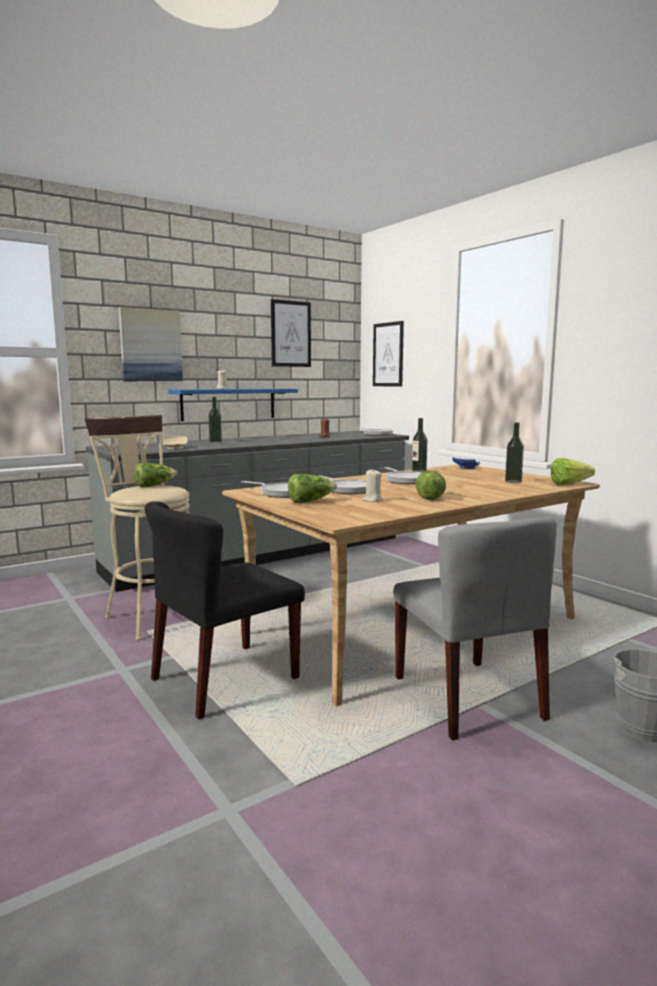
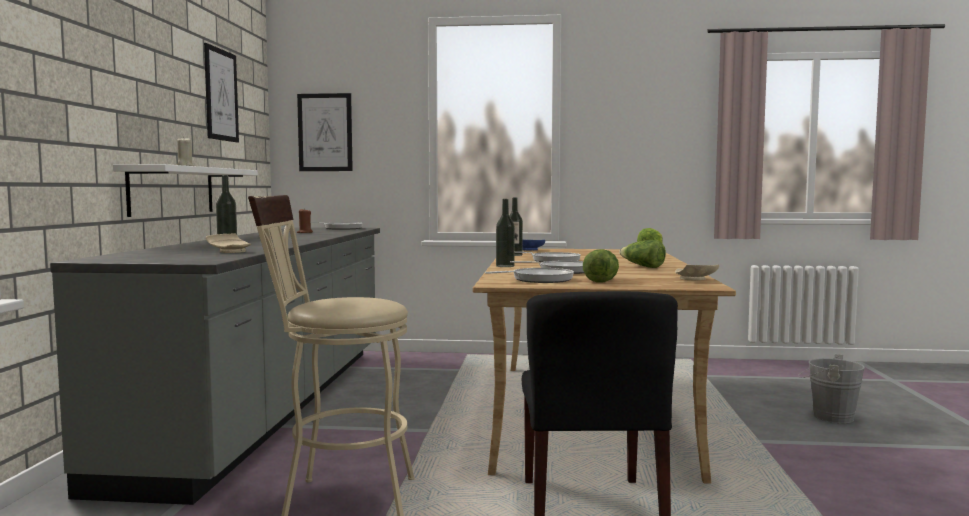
camera: 50 degrees left, 5 degrees down
(151, 345) = (92, 89): picture -> none
(154, 485) = (335, 299): lettuce -> none
(228, 404) = (172, 191): blue shelf -> white shelf
(371, 515) = (694, 280): none -> beige plate
(372, 500) = (630, 273): beige candle -> none
(468, 698) = (743, 440): grey chair -> none
(513, 481) = (616, 253): bottle -> bottle (505, 266)

